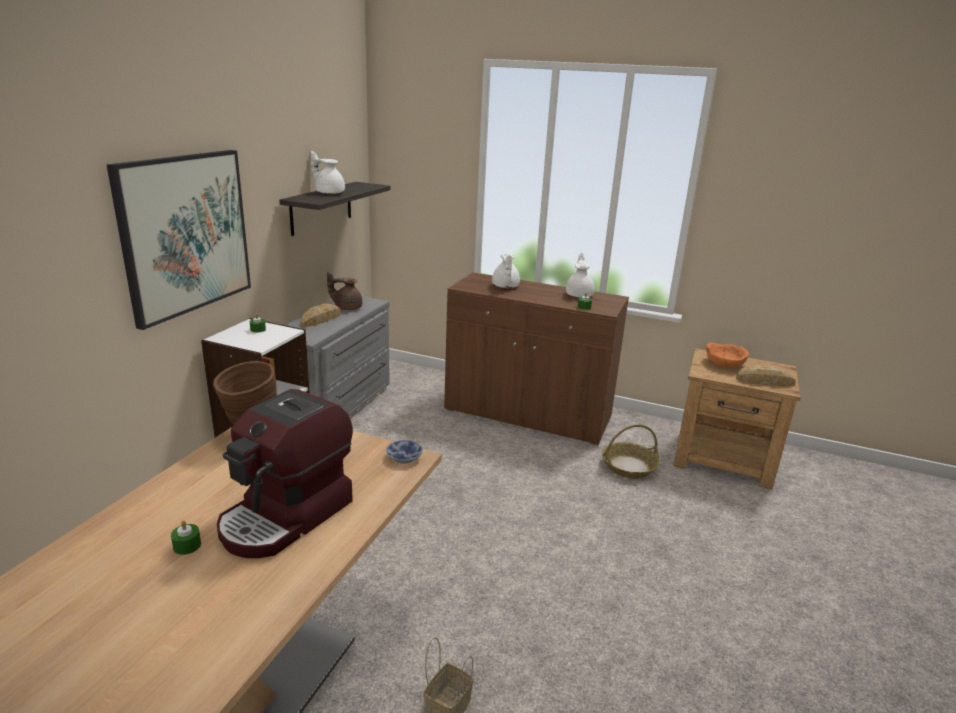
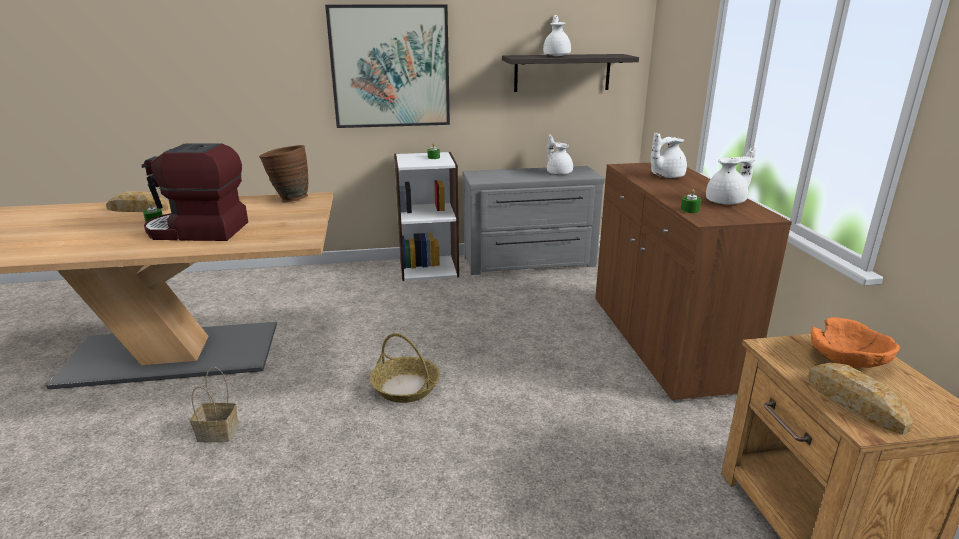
camera: 60 degrees right, 0 degrees up
(320, 319) = (519, 173): bread -> bread (138, 209)
(347, 307) = (558, 173): brown teapot -> white teapot
(403, 457) = (302, 238): bowl -> none
(629, 466) = (663, 437): basket -> basket (406, 387)

